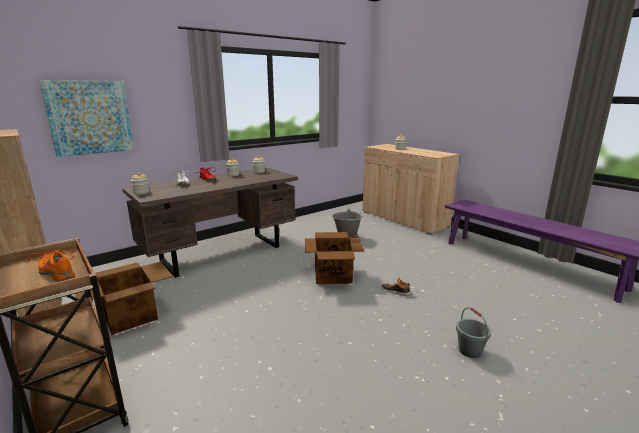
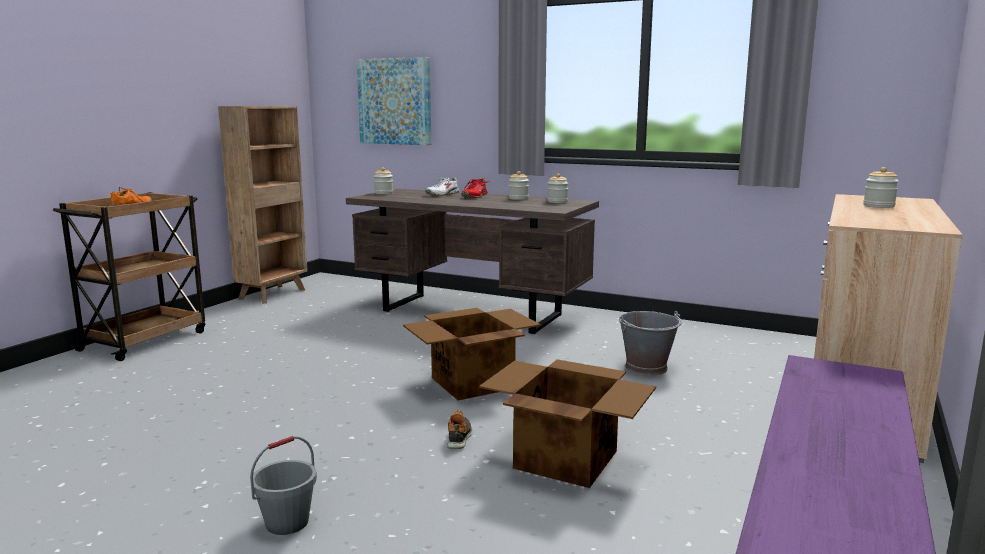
camera: 65 degrees right, 5 degrees down
(129, 316) = (286, 317): cardboard box -> cardboard box (564, 459)

